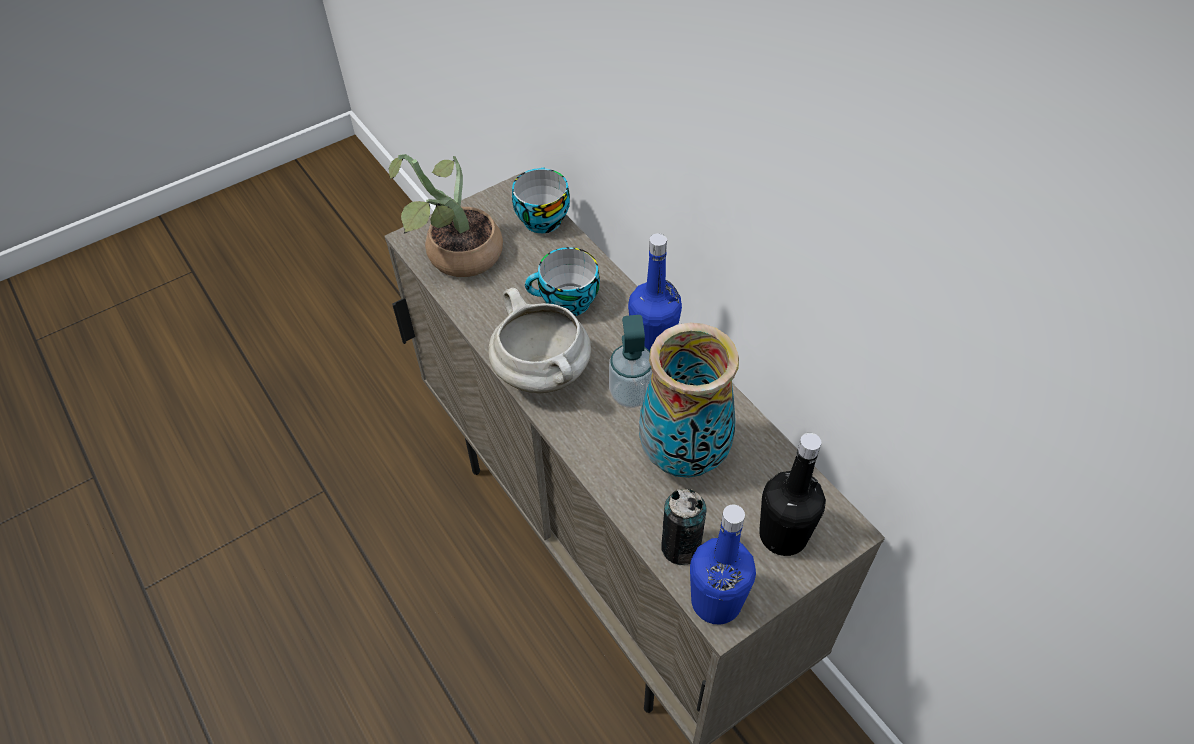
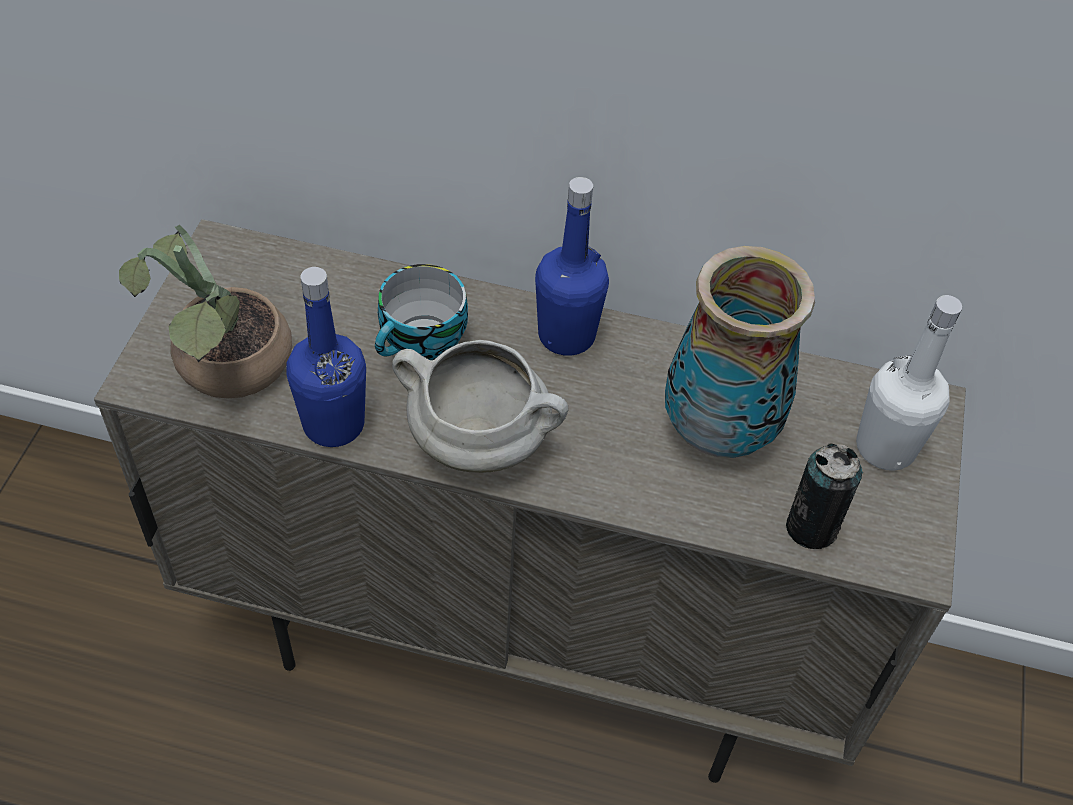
camera: 45 degrees left, 0 degrees up
(541, 218) = (285, 263): cup -> none
(631, 394) = (599, 402): soap dispenser -> none
(716, 601) = (896, 556): blue bottle -> blue bottle (333, 424)
(783, 535) = (885, 447): black bottle -> white bottle

